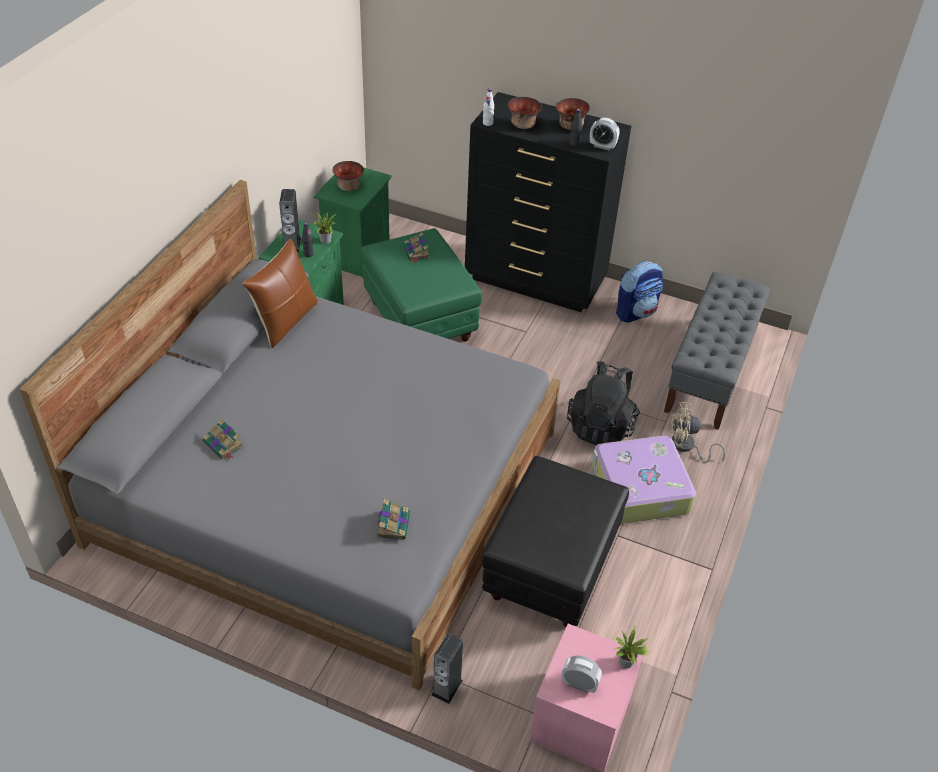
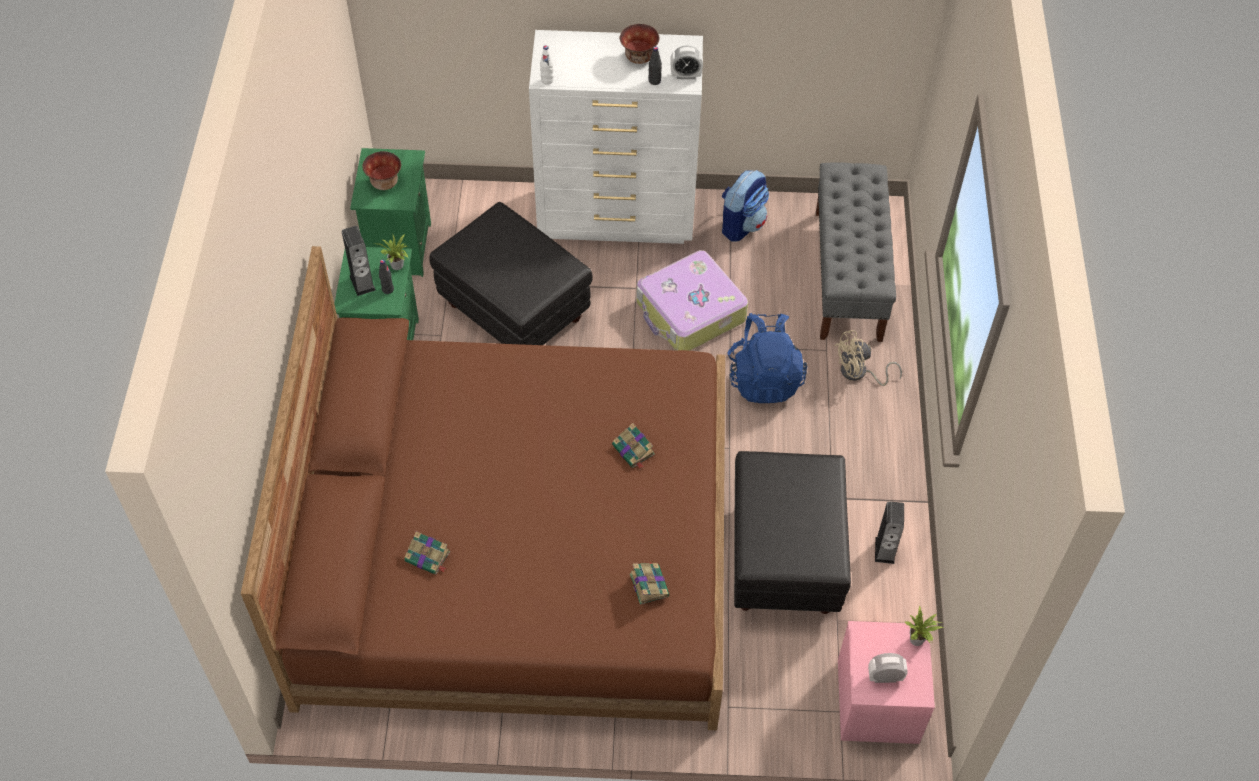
camera: 20 degrees left, 10 degrees up
(285, 321) = (409, 385): brown pillow -> none
(328, 486) = (517, 547): grey bed -> brown bed
(417, 252) = (498, 243): book -> book (634, 450)
(420, 320) = (515, 311): green ottoman -> black ottoman
(447, 687) = (741, 717): speaker -> speaker (884, 550)
(522, 125) = (586, 71): bowl -> none
(536, 280) = (617, 218): black dresser -> white dresser
(601, 426) = (764, 378): black backpack -> blue backpack
(639, 489) = (832, 439): suitcase -> suitcase (690, 312)

